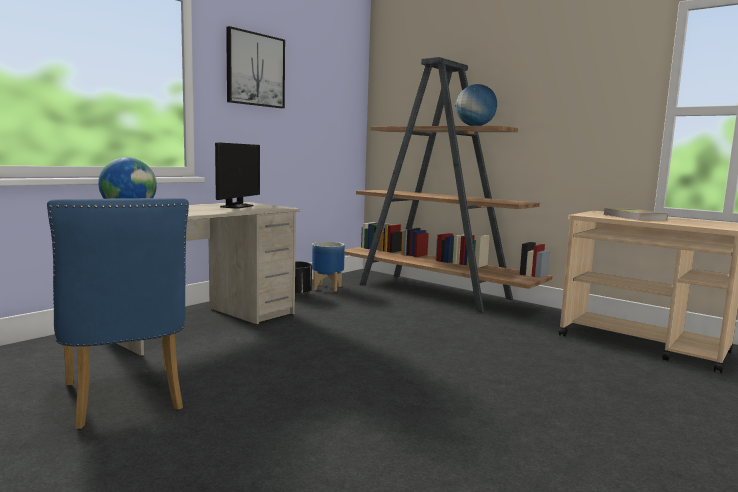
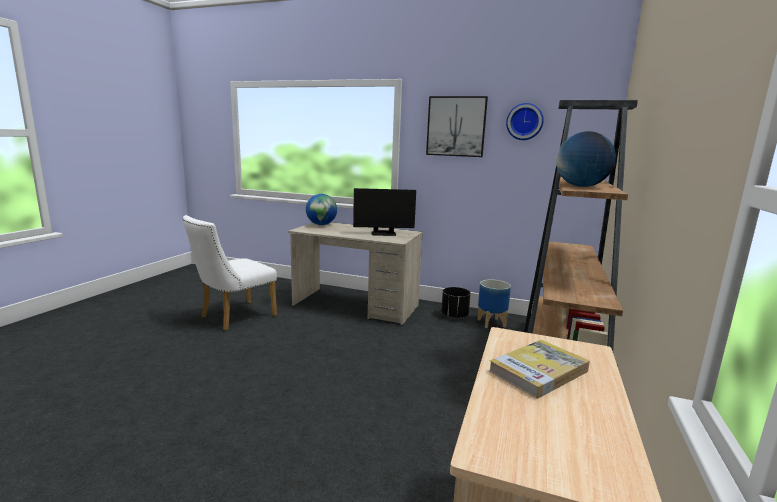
camera: 70 degrees right, 5 degrees up
(124, 401) = (233, 317): blue chair -> white chair
(311, 73) = (524, 122): none -> wall clock

